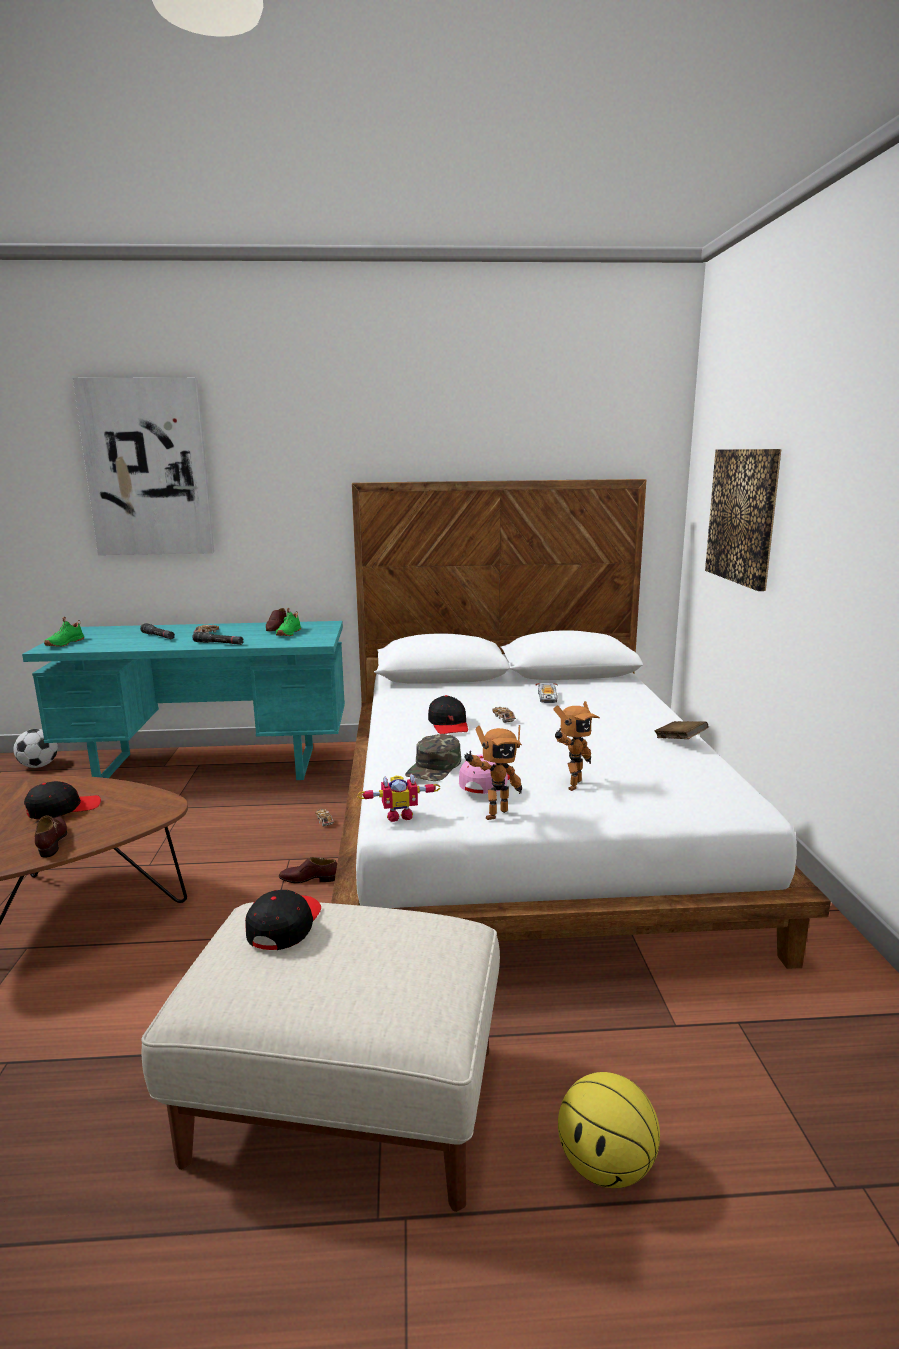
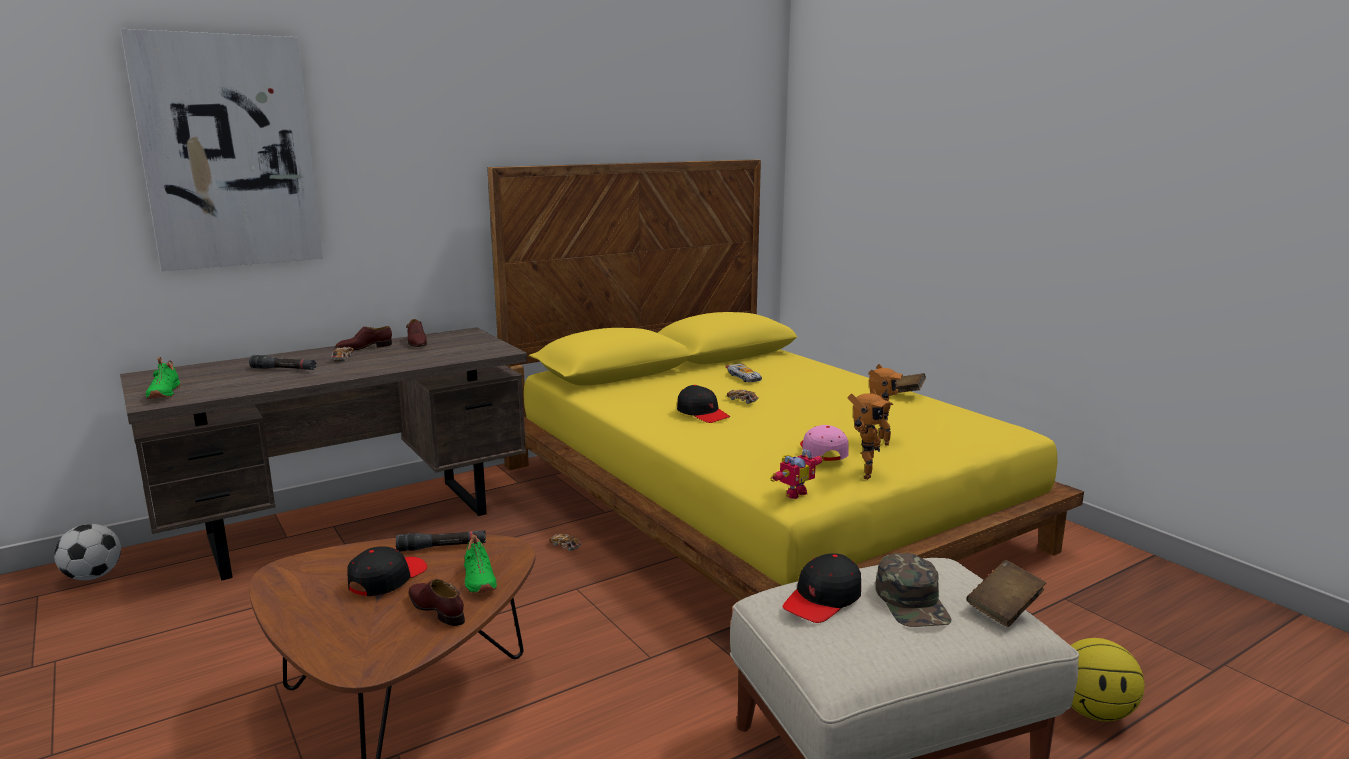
camera: 30 degrees left, 0 degrees up
(211, 766) = (352, 524): turquoise desk -> brown desk
(218, 643) = (385, 367): black flashlight -> black flashlight (442, 547)
(284, 925) = (823, 600): black cap -> black cap turned 120 degrees counterclockwise
(287, 633) = (445, 347): green shoe -> green shoe (478, 580)
(309, 879) = (621, 599): brown shoe -> brown shoe (364, 348)
(430, 997) = (1004, 608): none -> brown book
(434, 767) = (760, 449): green cap -> green cap (912, 602)
(527, 825) = (759, 504): white bed -> yellow bed
(743, 516) = (878, 192): picture -> none

